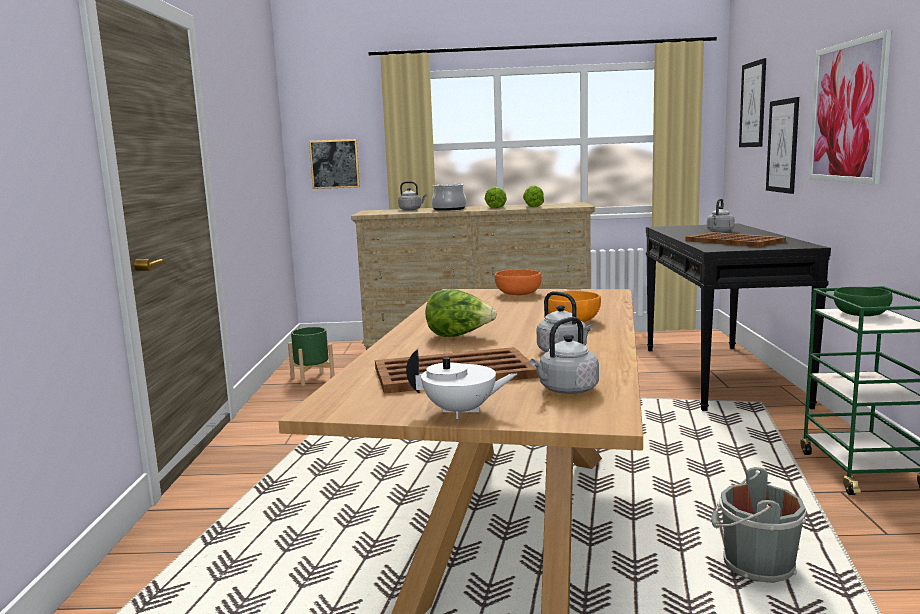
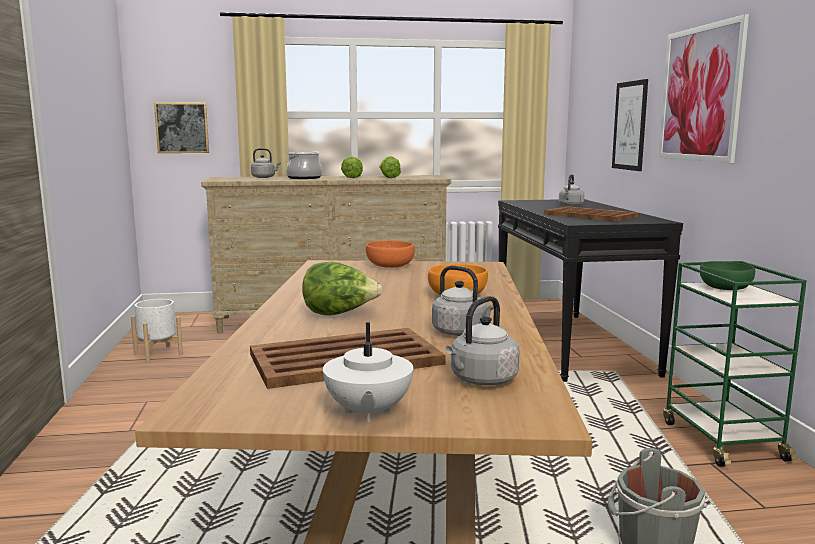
camera: 10 degrees left, 0 degrees up
(312, 378) = (158, 354): green planter -> white planter
(461, 412) = (367, 412): white teapot -> white teapot turned 90 degrees clockwise
(753, 104) = (598, 86): picture -> none

